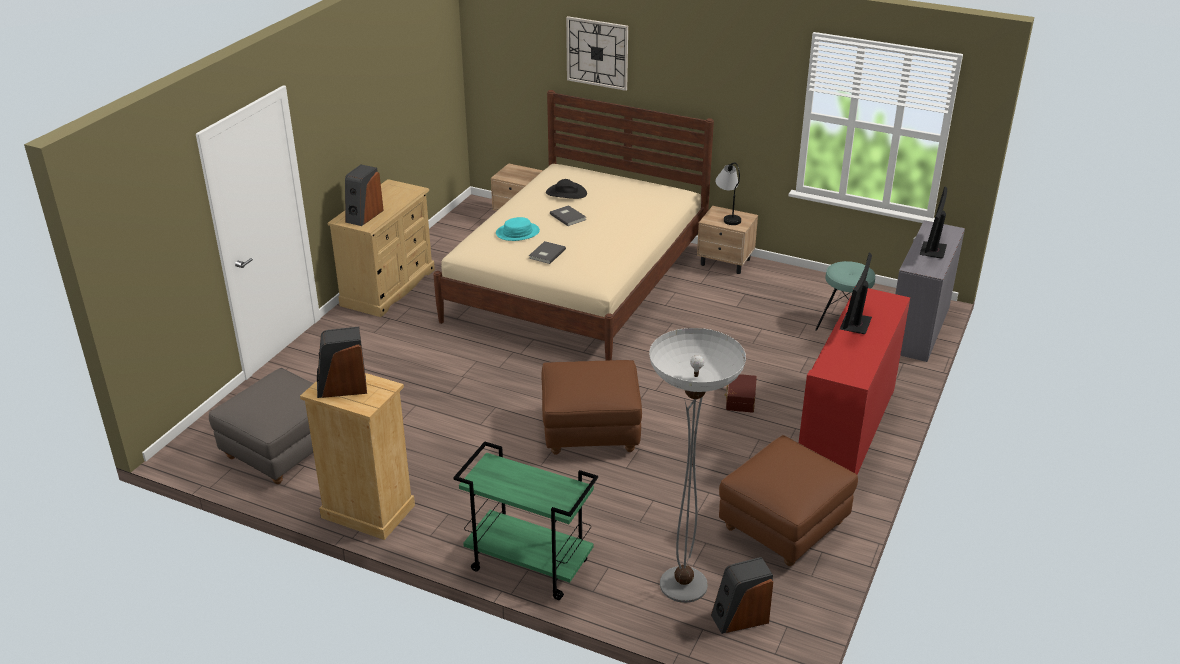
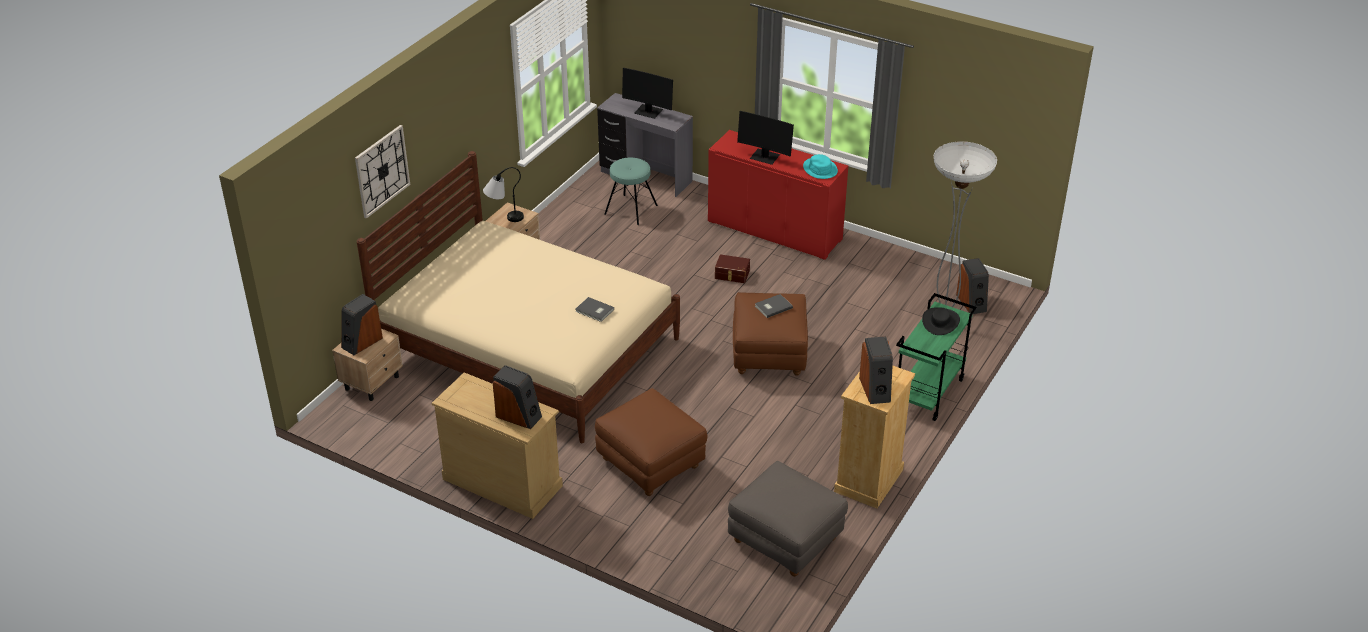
camera: 85 degrees left, 5 degrees up
(517, 232) = (549, 327): turquoise hat -> turquoise hat (820, 169)
(519, 173) = (361, 342): none -> speaker
(566, 193) = (471, 293): black hat -> black hat (940, 322)
(568, 216) = (523, 294): grey book -> grey book (772, 307)
(783, 527) = (883, 273): brown ottoman -> brown ottoman (651, 463)

